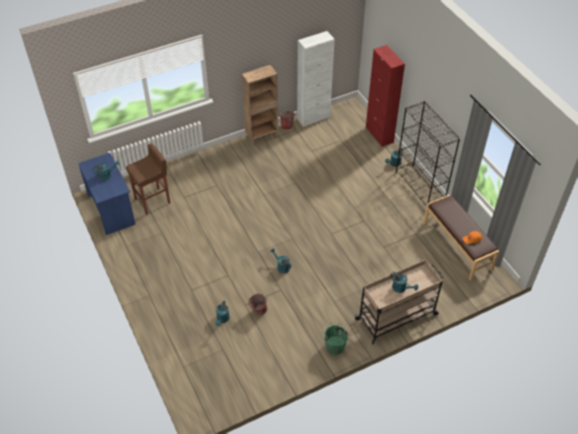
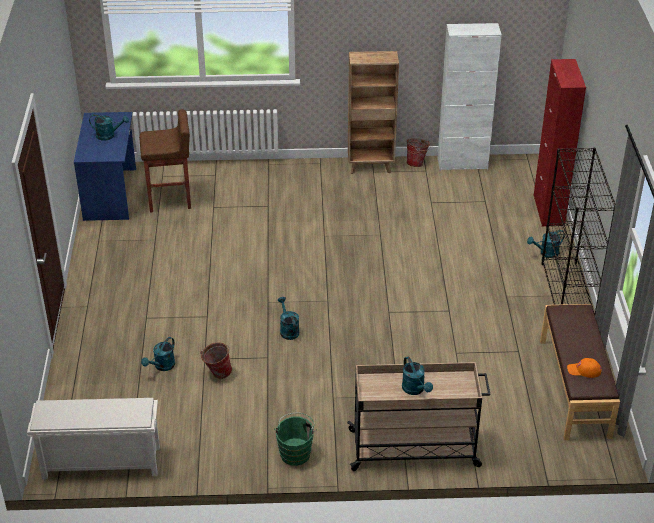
camera: 25 degrees right, 10 degrees down
(227, 399) = (100, 463): none -> white shoe rack

